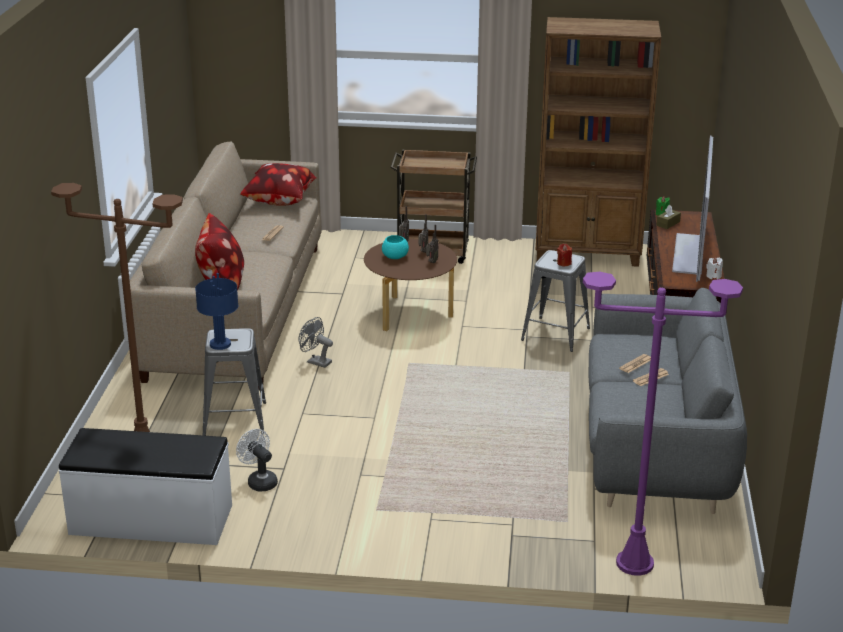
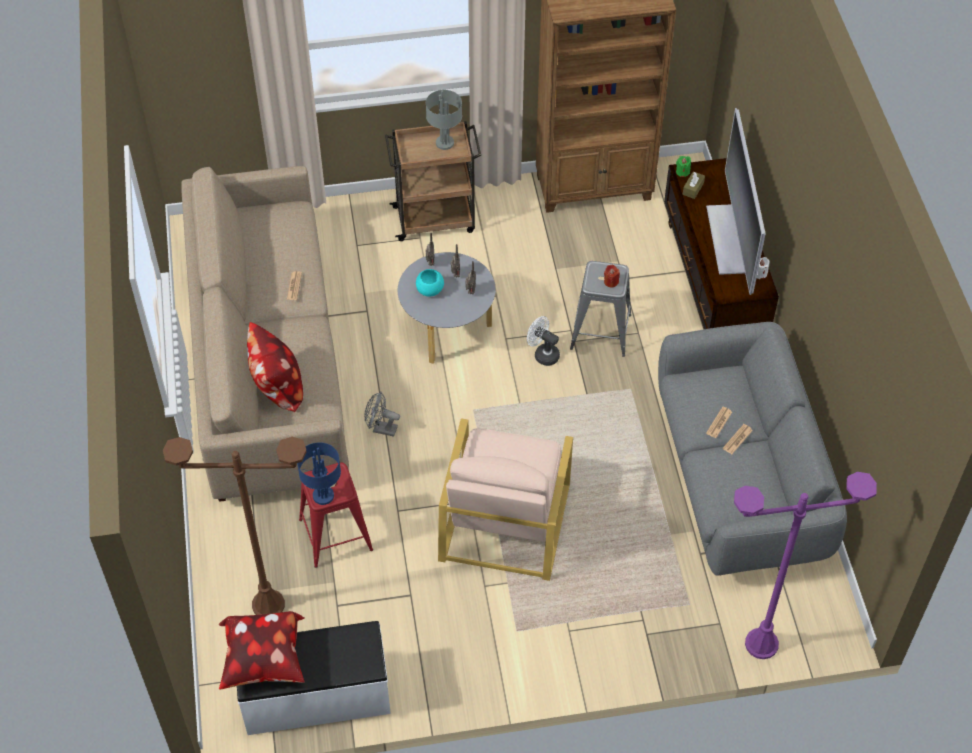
camera: 15 degrees left, 25 degrees up
(234, 419) = (335, 535): grey stool -> red stool
(259, 481) = (395, 618): white fan -> white fan (543, 354)
(280, 202) = (278, 225): pillow -> pillow (265, 662)
(403, 435) = (505, 520): none -> beige armchair
(410, 314) = (447, 330): brown coffee table -> grey coffee table
(446, 164) = (445, 143): none -> grey table lamp

